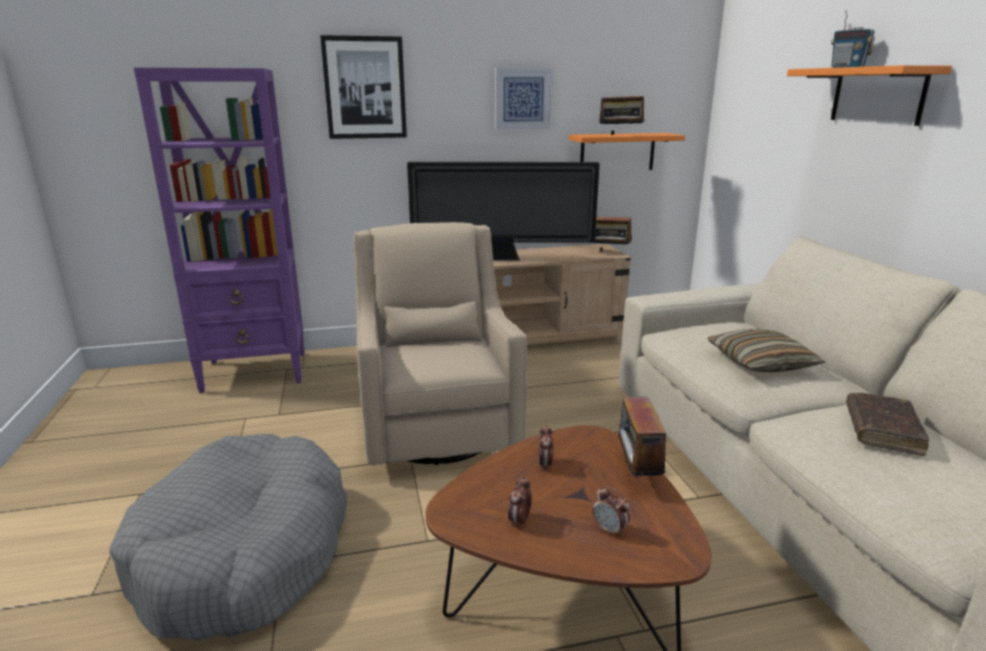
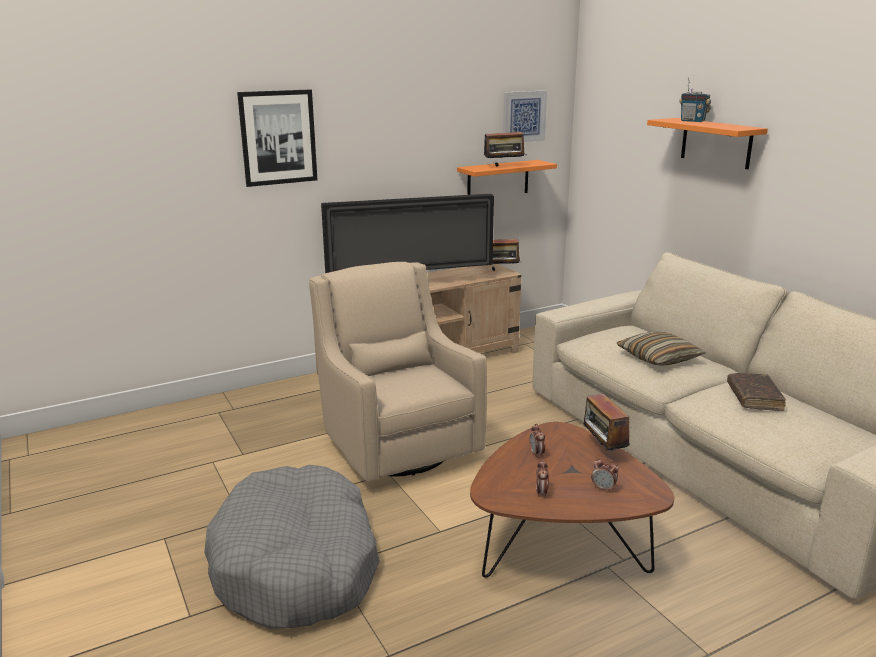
camera: 15 degrees left, 0 degrees up
(256, 372) = (190, 419): purple bookcase -> none
(522, 99) = (416, 138): picture -> picture (523, 116)

